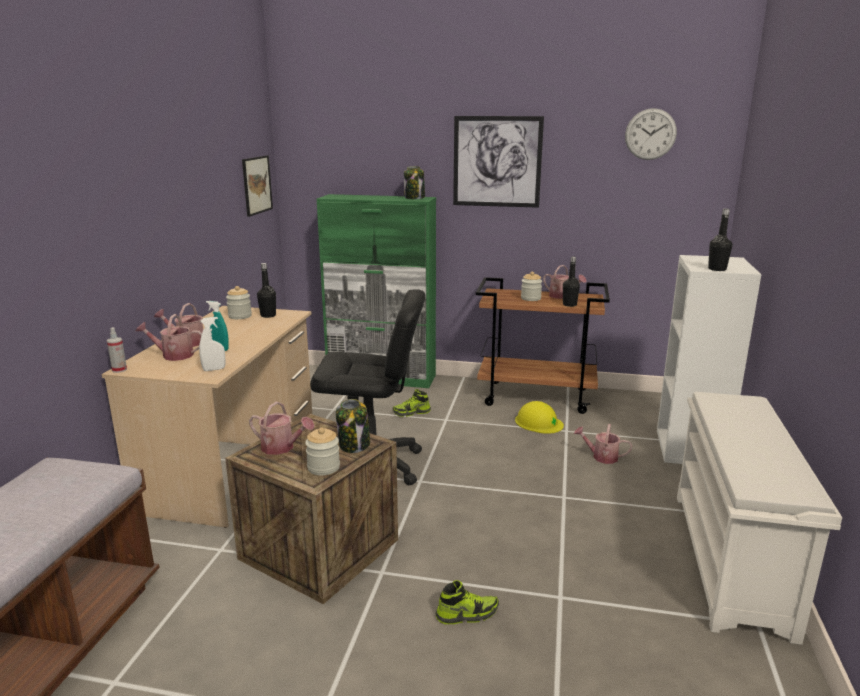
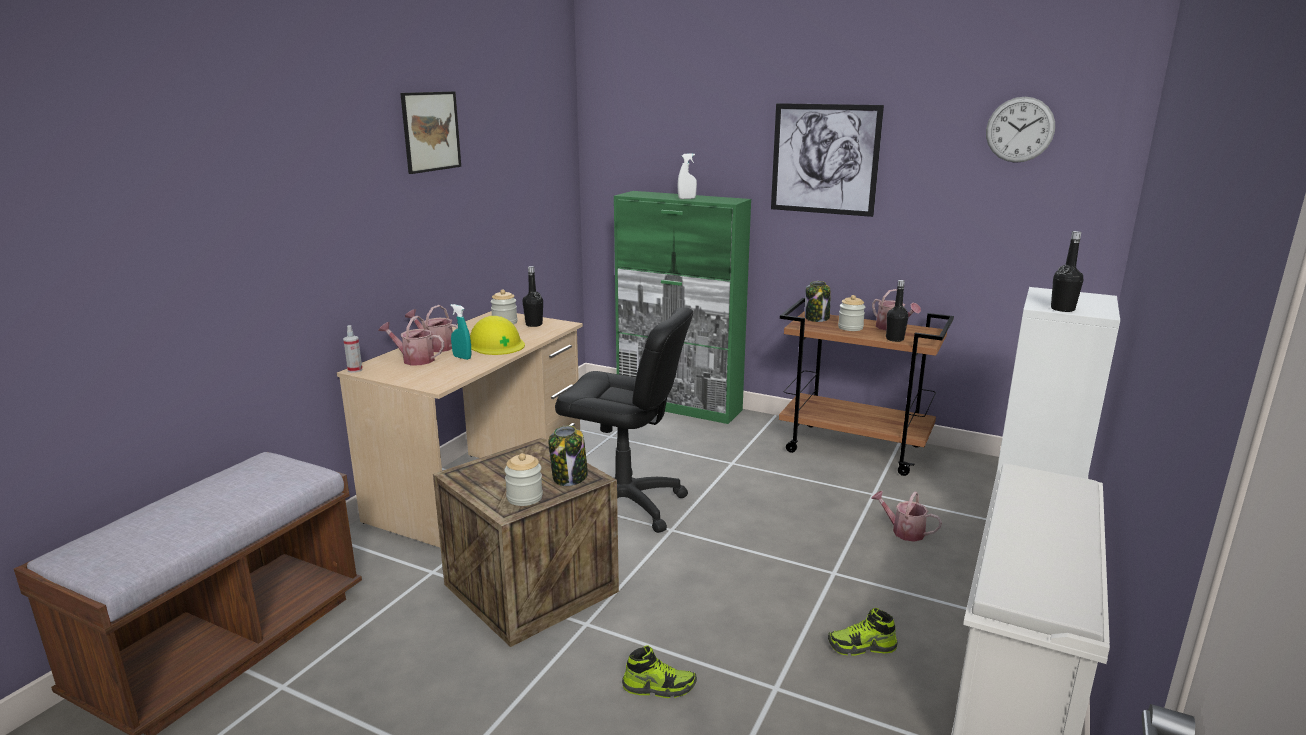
camera: 15 degrees right, 0 degrees up
(214, 369) = (444, 378): white spray bottle -> white spray bottle (687, 198)
(257, 185) = (551, 178): picture -> picture (431, 131)
(282, 448) = (493, 470): watering can -> none
(411, 412) = (696, 450): shoe -> shoe (861, 647)
(414, 198) = (724, 199): jar -> jar (817, 318)
(538, 422) = (843, 480): yellow hard hat -> yellow hard hat (496, 344)

